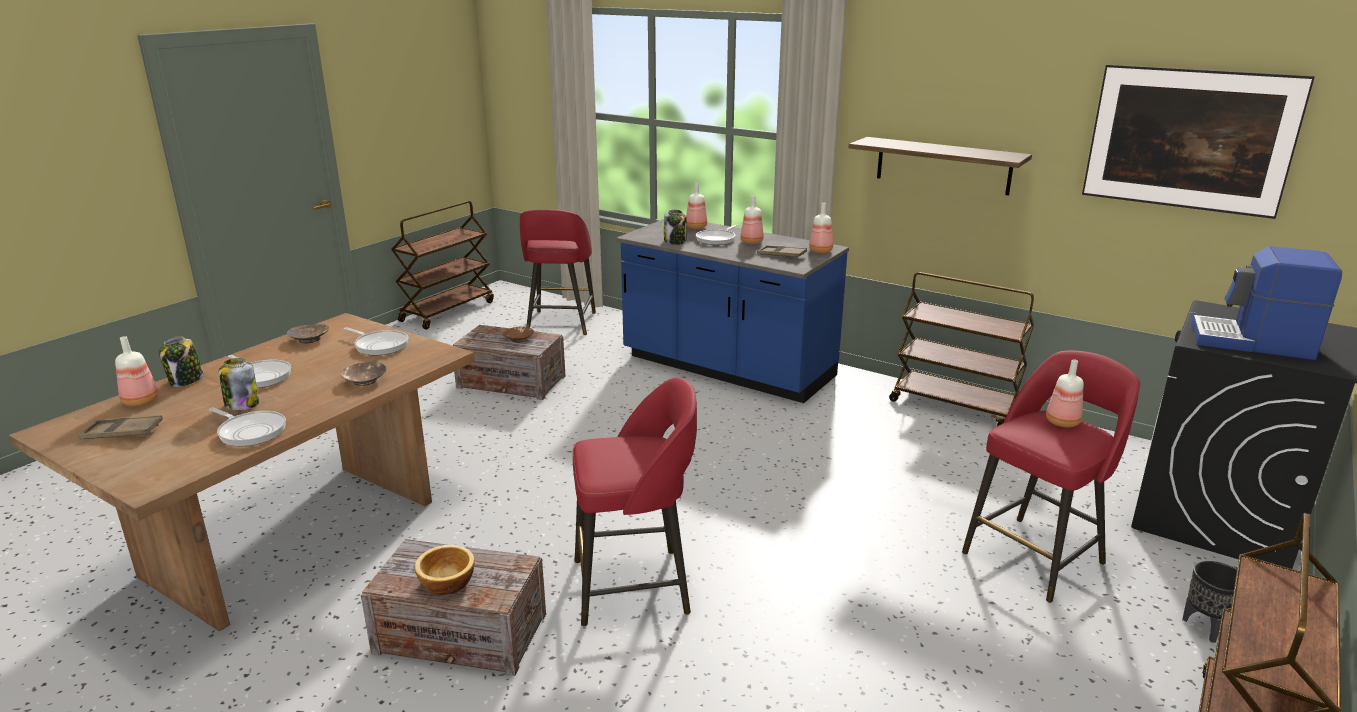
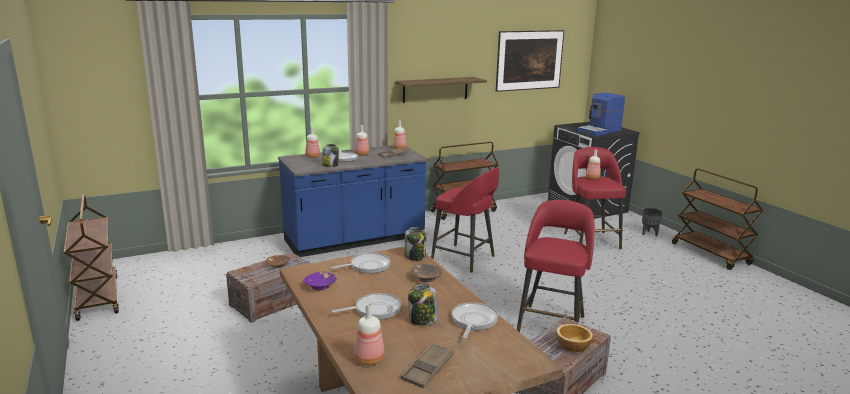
camera: 60 degrees left, 5 degrees down
(186, 380) = (346, 338): jar -> jar (415, 256)
(250, 431) = (473, 321): frying pan -> frying pan turned 45 degrees counterclockwise
(309, 339) = (320, 286): brown bowl -> purple bowl
(560, 324) = (207, 264): red stool -> red stool (464, 259)

